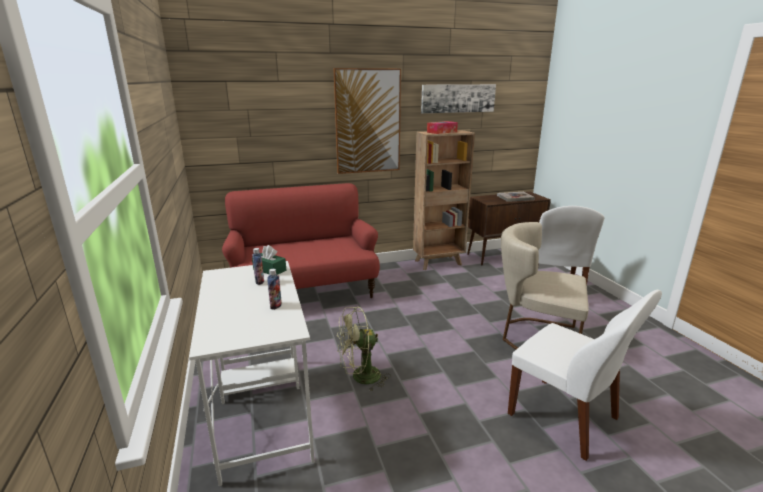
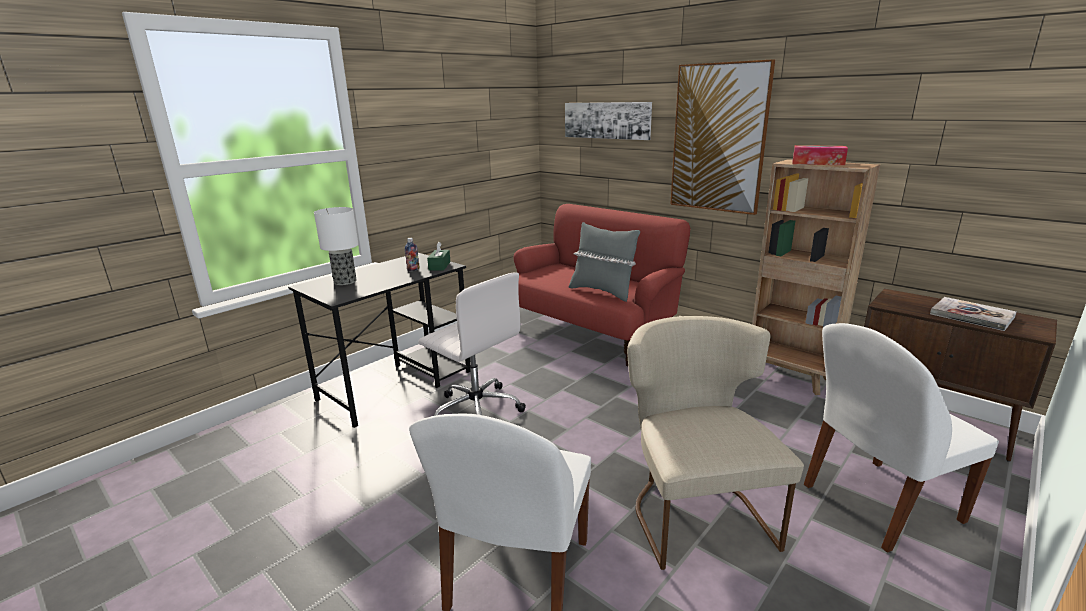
camera: 60 degrees right, 0 degrees up
(237, 319) = (345, 282): none -> table lamp
(262, 412) = (397, 385): white desk -> black desk
(276, 306) = (374, 285): bottle -> none
(332, 251) = (602, 291): none -> grey pillow
(360, 378) = (476, 410): green fan -> white office chair
(458, 98) = (883, 106): picture -> picture (607, 120)

